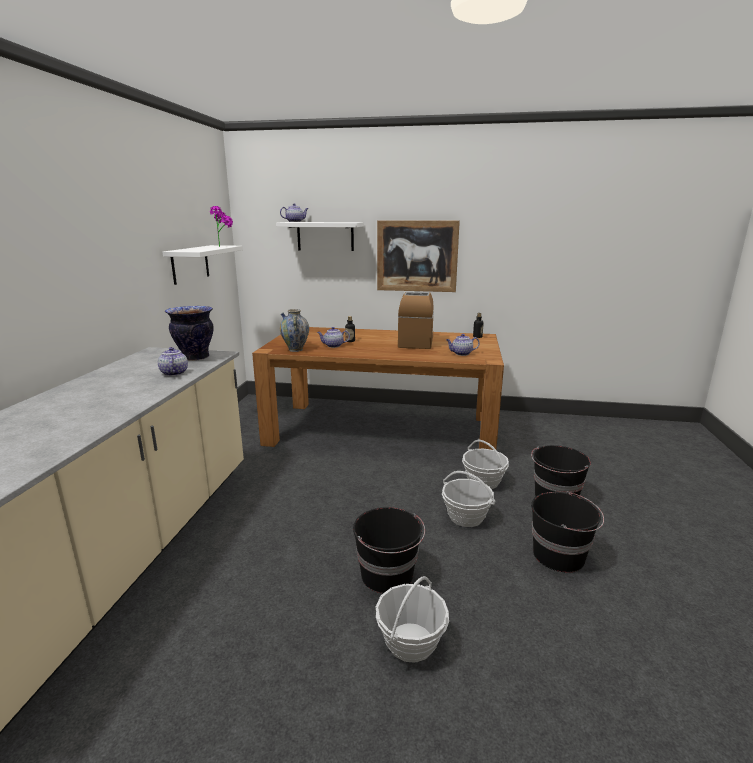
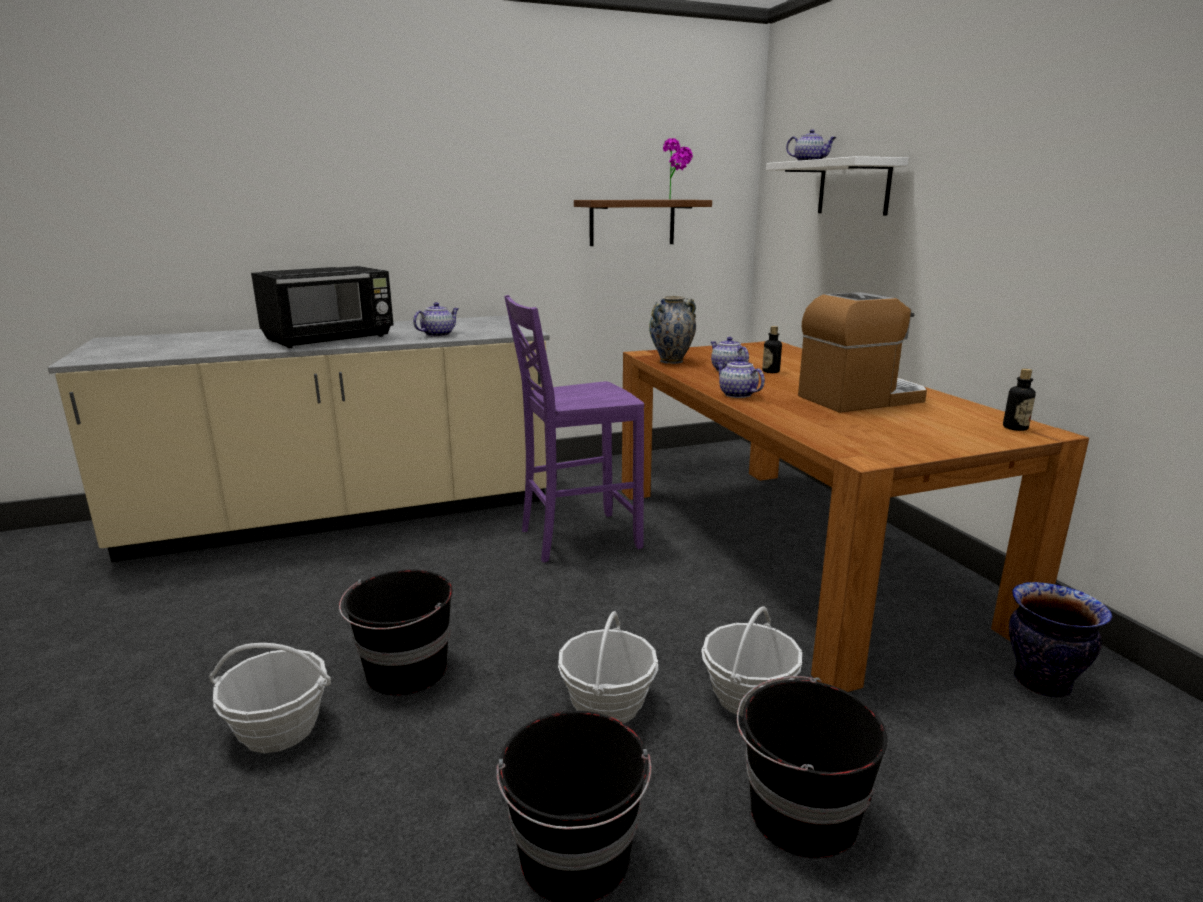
camera: 60 degrees right, 0 degrees up
(105, 403) = (331, 339): none -> black microwave
(190, 264) = (632, 222): white shelf -> brown shelf
(195, 357) = (500, 329): vase -> vase (1043, 683)
(298, 476) = (576, 538): none -> purple chair
(417, 256) = (985, 229): picture -> none
(461, 353) = (860, 434): teapot -> teapot (736, 394)

